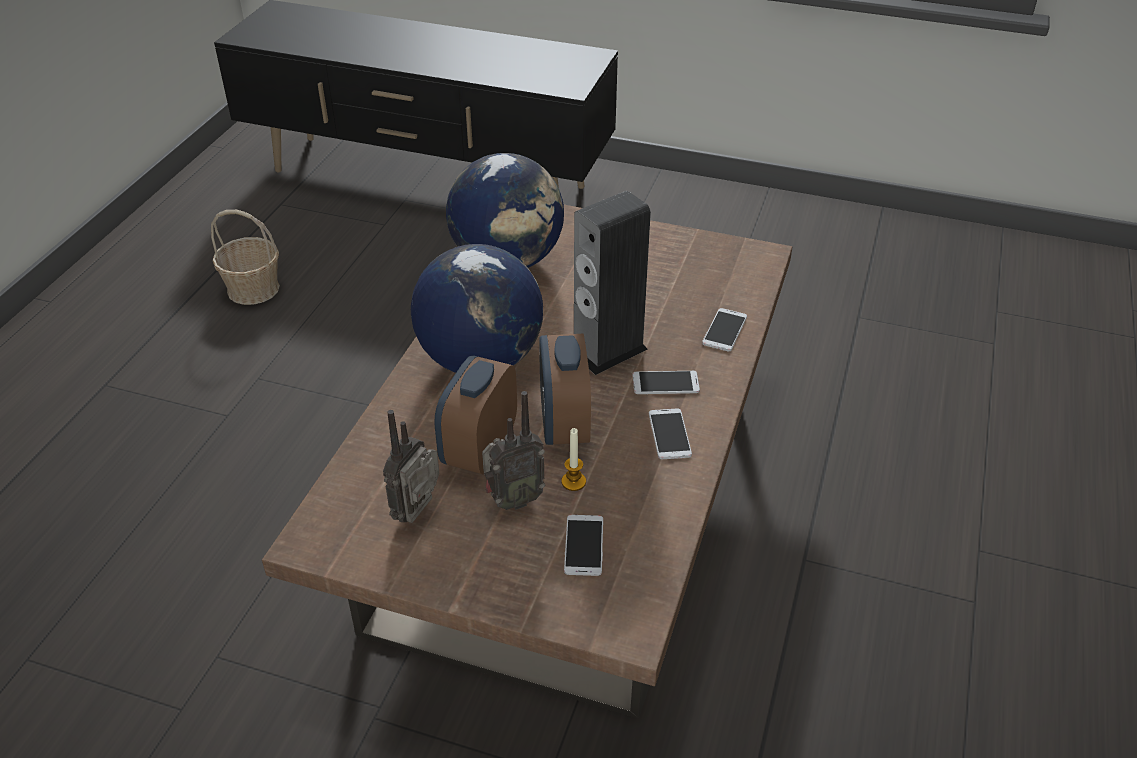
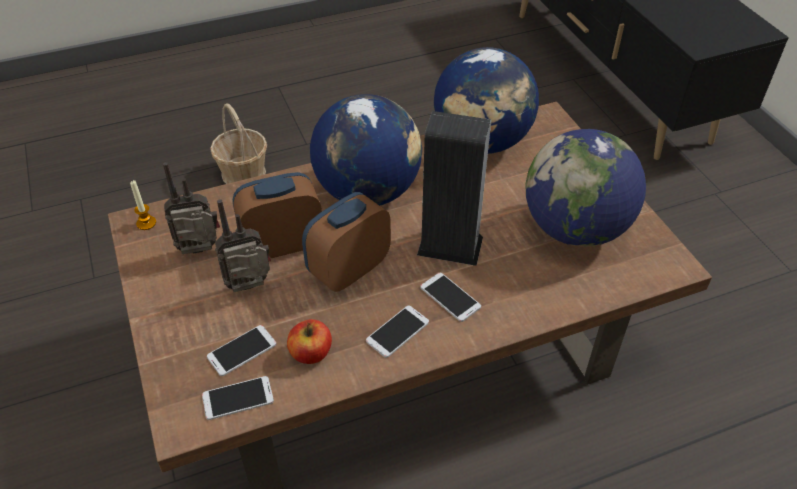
camera: 50 degrees right, 5 degrees up
(253, 289) = (413, 81): basket -> basket (243, 173)
(513, 500) = (251, 289): radio -> radio turned 135 degrees clockwise
(573, 482) = (297, 308): candle -> candle (146, 223)
(636, 500) = (311, 353): none -> apple
(671, 276) = (575, 229): none -> globe
(724, 330) = (550, 295): phone -> phone (238, 398)

